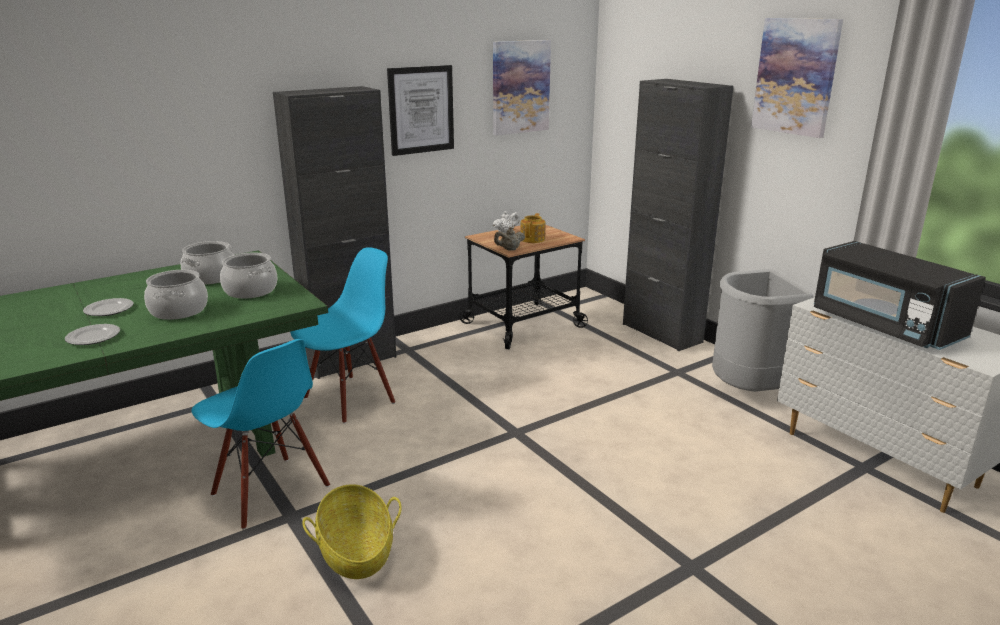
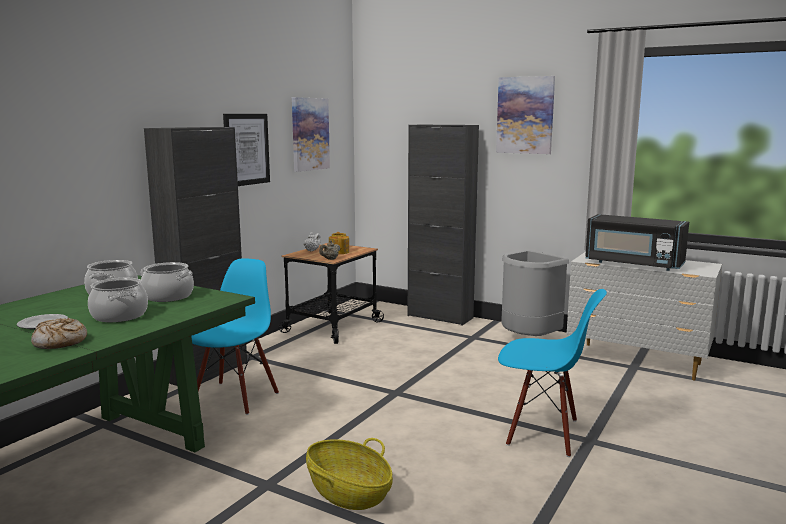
camera: 25 degrees left, 10 degrees down
(93, 337) = (60, 342): plate -> bread
(269, 491) = (228, 473): blue chair -> blue chair (543, 433)

